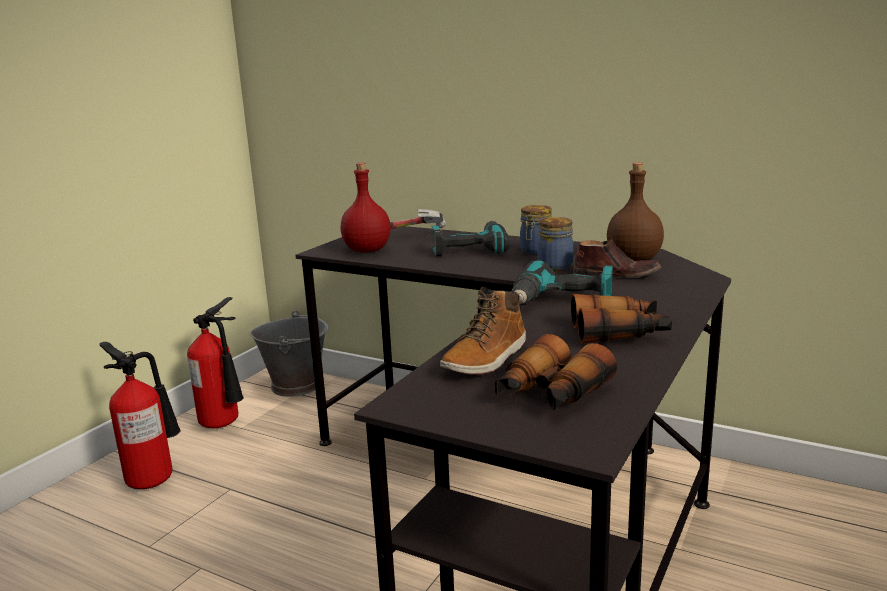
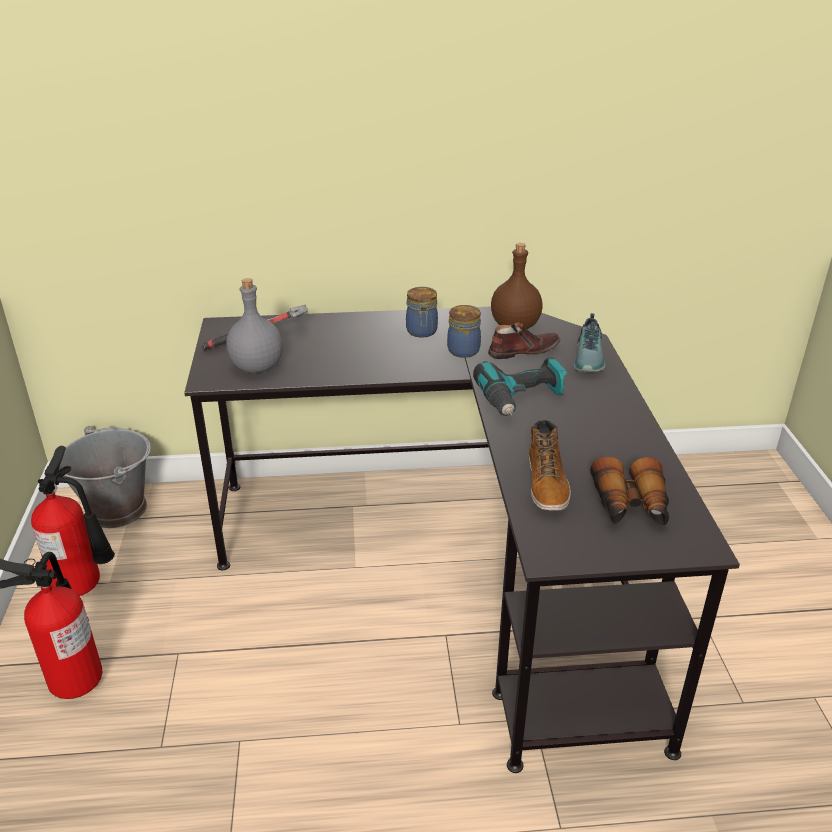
camera: 35 degrees left, 15 degrees up
(367, 250) = (257, 366): red bottle -> grey bottle
(470, 249) = (358, 342): power drill -> none
(619, 333) = (602, 424): binoculars -> none
(683, 289) = (590, 358): none -> shoe

